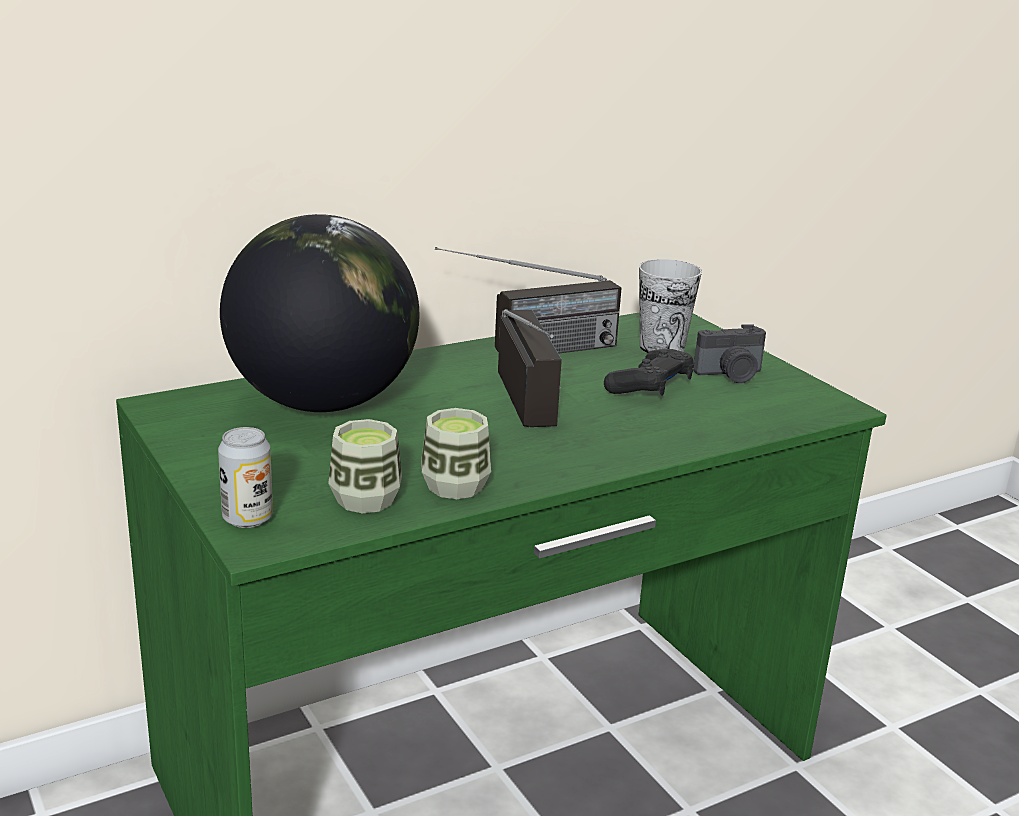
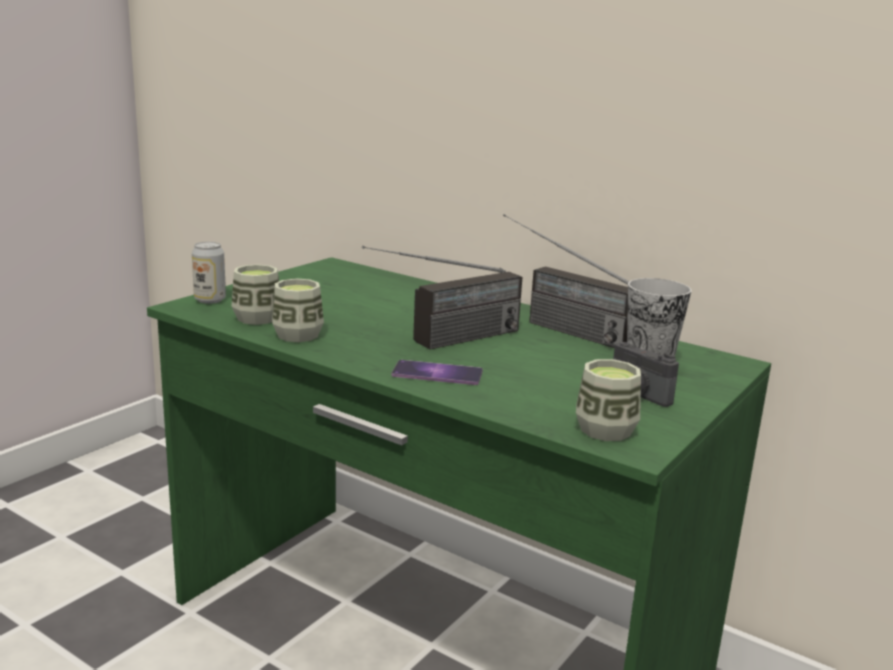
camera: 65 degrees right, 5 degrees down
(322, 403) = (381, 291): globe -> none
(630, 439) = (437, 373): none -> phone
(650, 386) = (554, 369): black game controller -> none
(800, 406) = (605, 430): none -> cup

